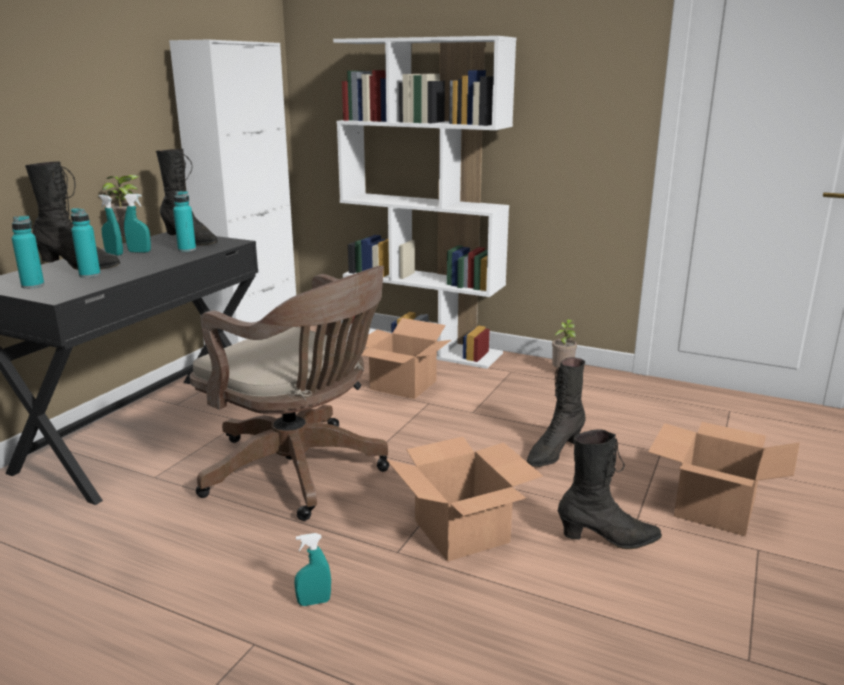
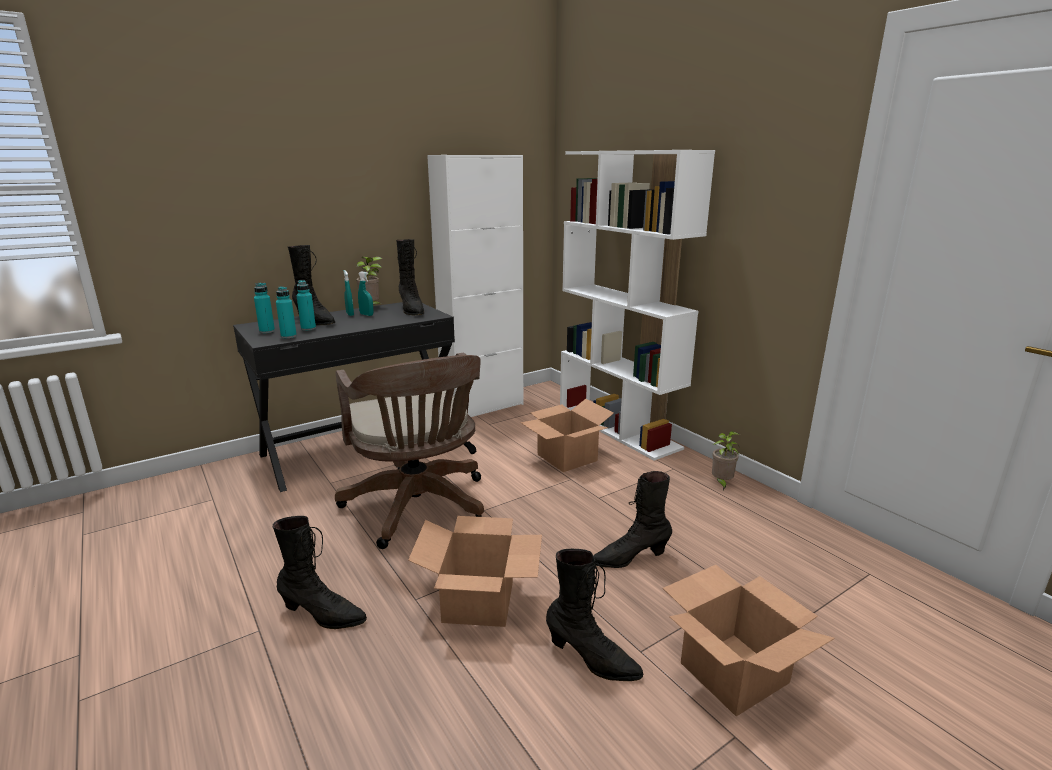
camera: 30 degrees right, 0 degrees up
(187, 250) = (396, 317): turquoise bottle -> turquoise bottle (288, 336)
(314, 602) = (323, 615): turquoise spray bottle -> black boot

